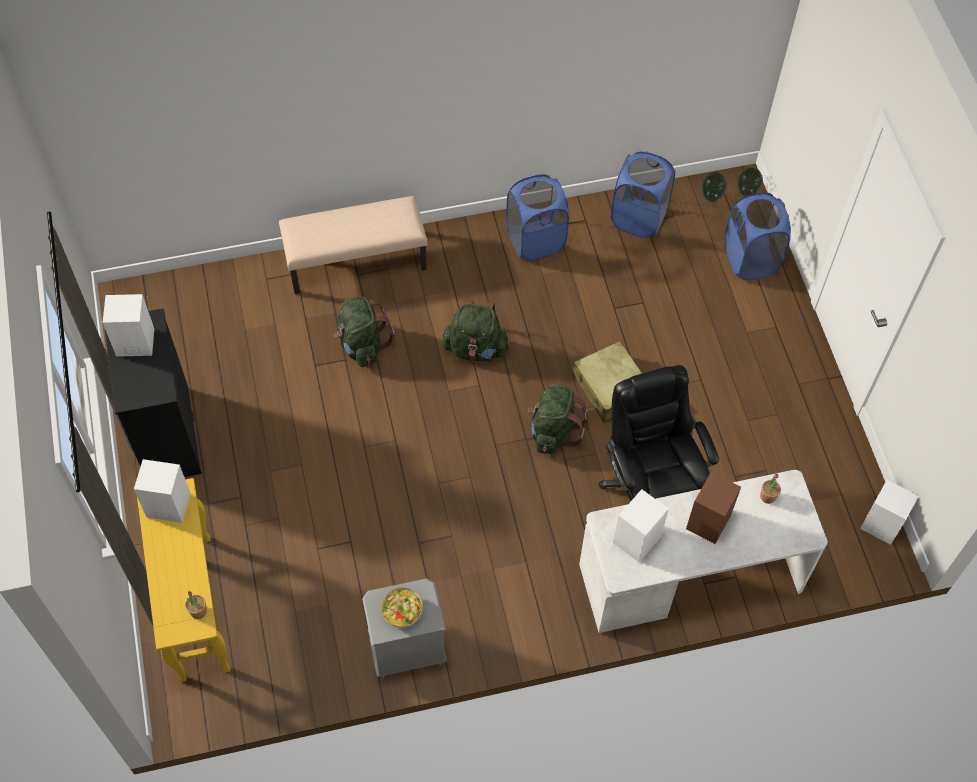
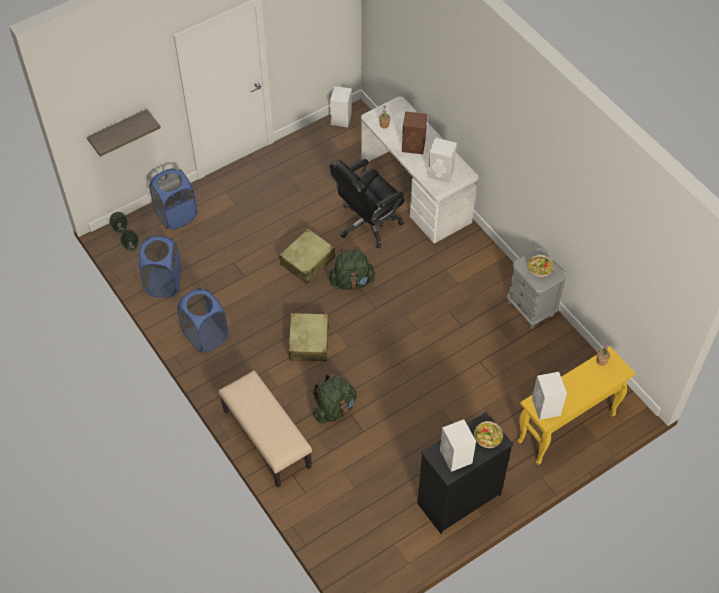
camera: 110 degrees left, 5 degrees down
(139, 387) = (487, 438): none -> bowl
(476, 348) = (309, 342): green backpack -> beige suitcase
(811, 110) = (119, 130): none -> shelf

